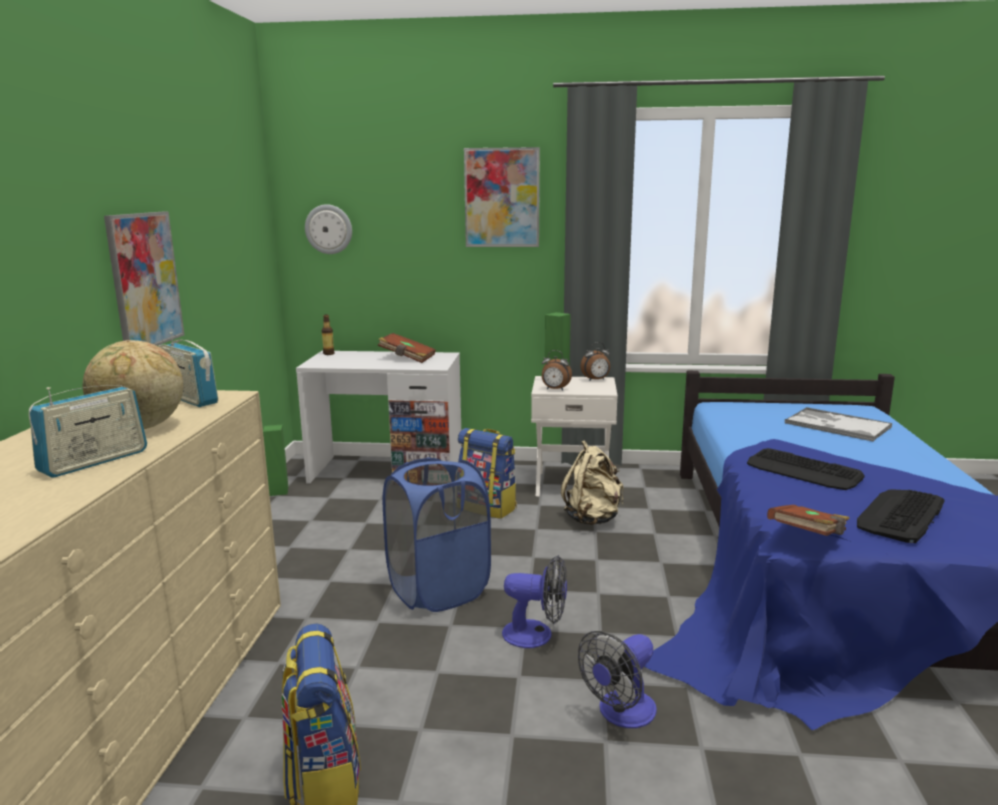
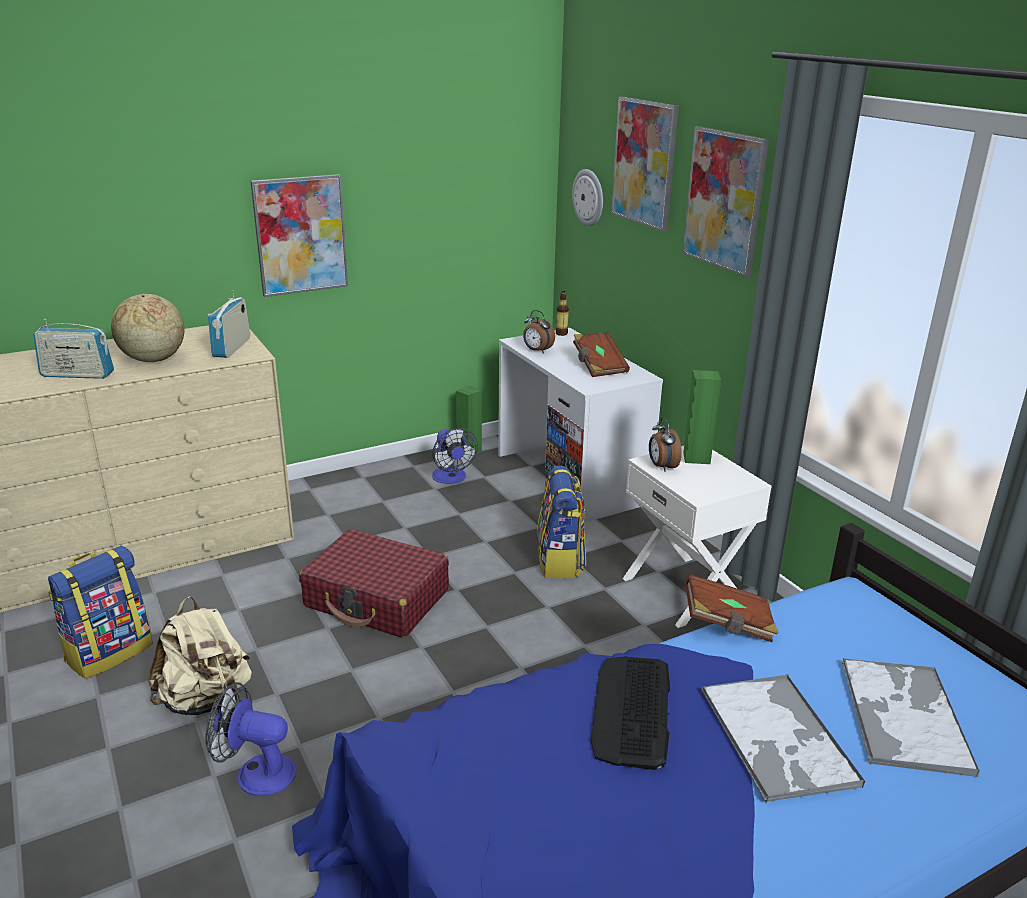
camera: 55 degrees right, 10 degrees up
(402, 186) = (644, 162): none -> picture
(438, 590) = (377, 599): blue laundry basket -> red suitcase
(536, 635) = (346, 680): fan -> fan (451, 478)
(593, 519) = (612, 634): beige backpack -> beige backpack (206, 700)
(596, 380) = (738, 478): alarm clock -> alarm clock (537, 351)
(808, 536) = (408, 749): brown book -> brown book (727, 624)
(844, 450) = (778, 738): none -> tray
(900, 515) = (541, 820): keyboard -> none

